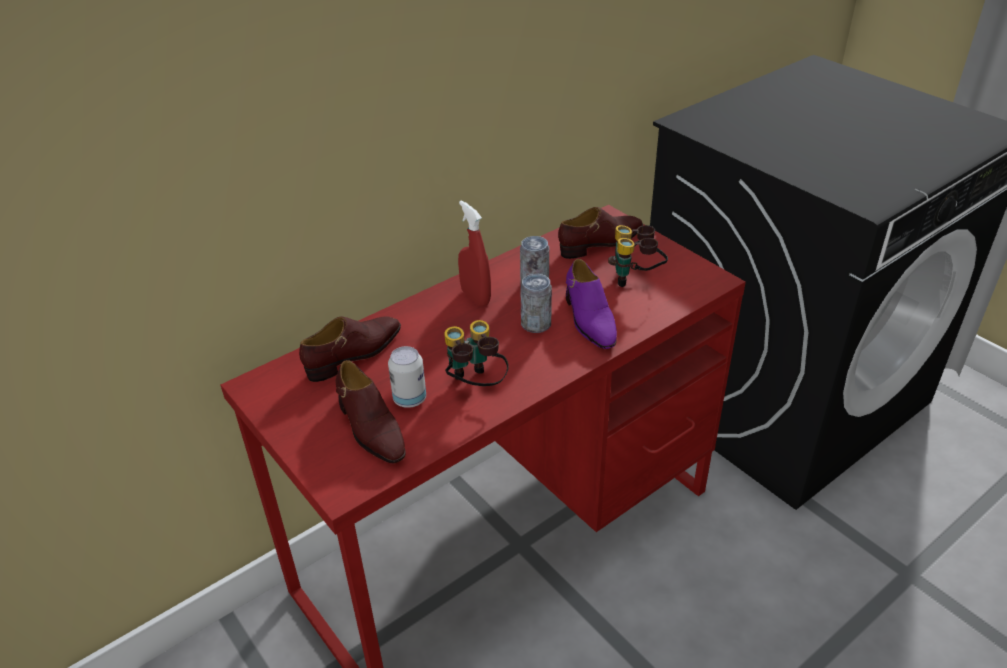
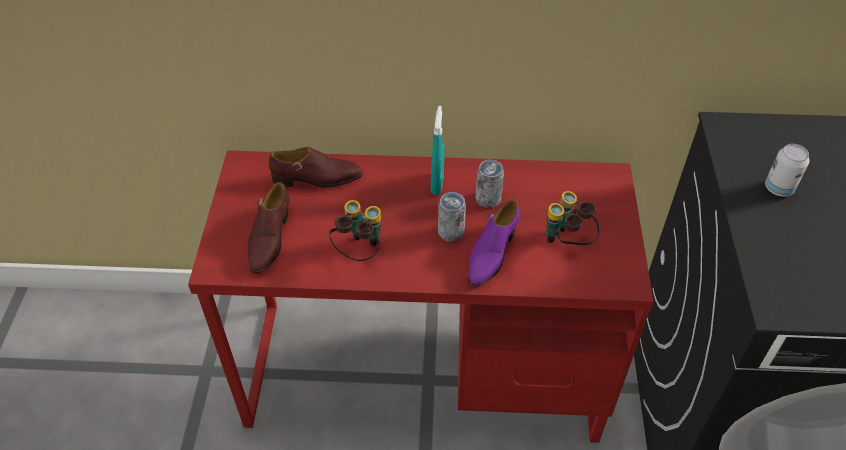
camera: 40 degrees right, 10 degrees up
(410, 399) = (312, 234): can -> can (778, 188)
(475, 297) = (437, 183): red spray bottle -> turquoise spray bottle
(601, 243) = (580, 194): brown shoe -> none

